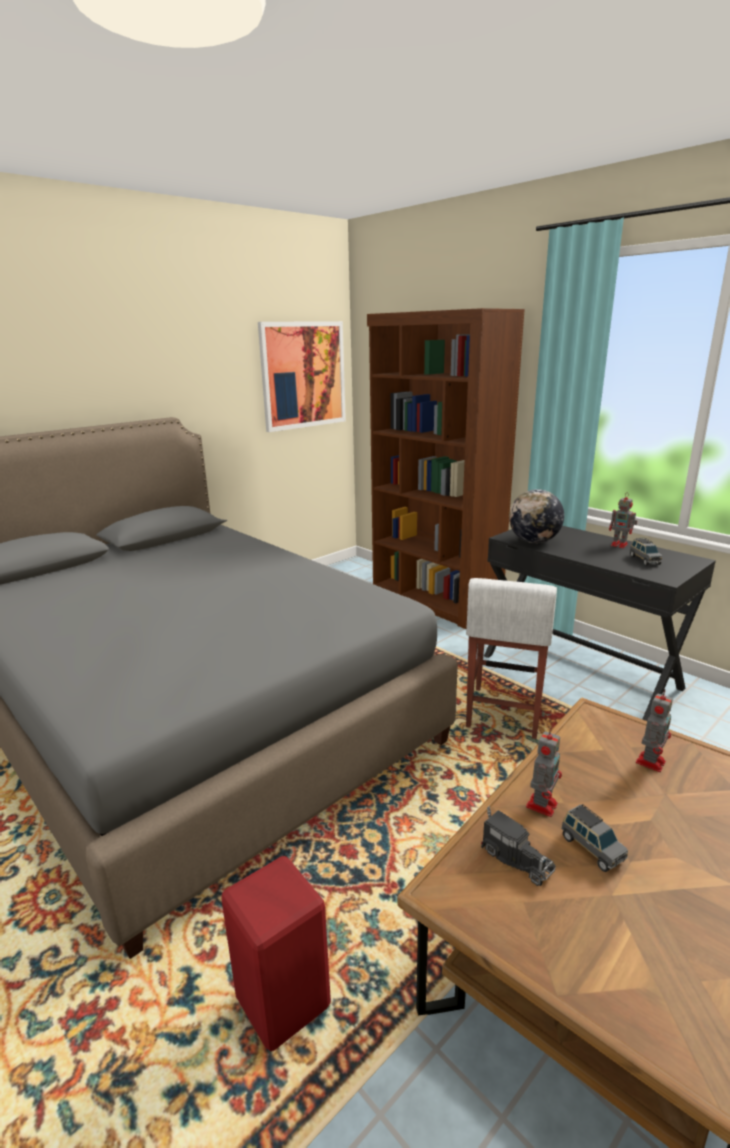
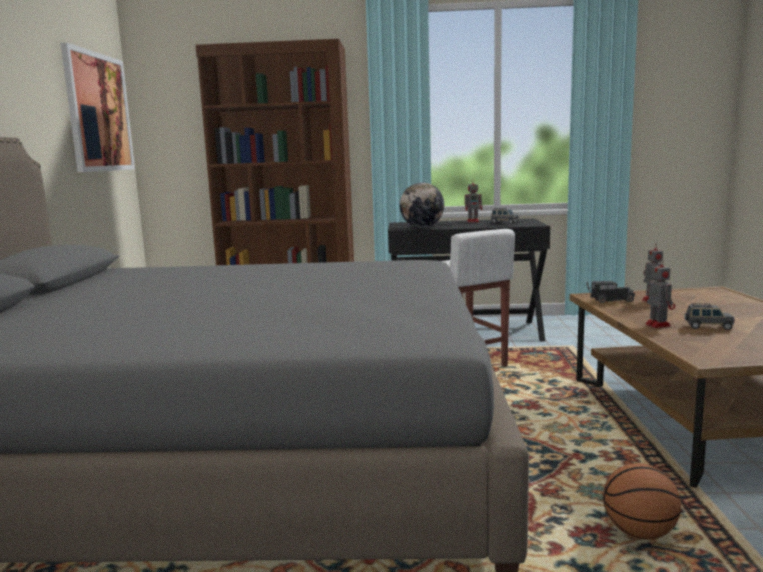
camera: 45 degrees left, 10 degrees down
(282, 1004) = (639, 533): red stool -> basketball
(513, 857) = (695, 340): toy truck -> toy truck (610, 300)

